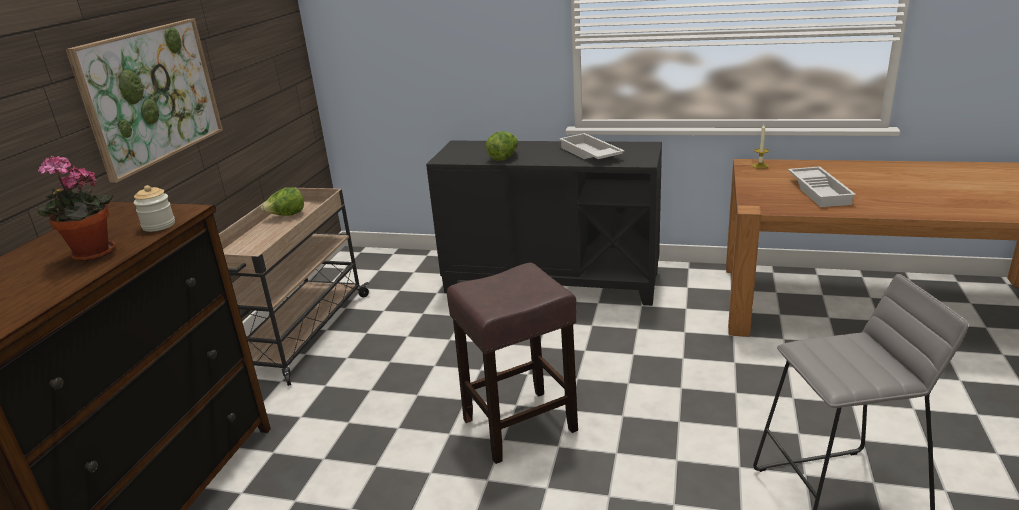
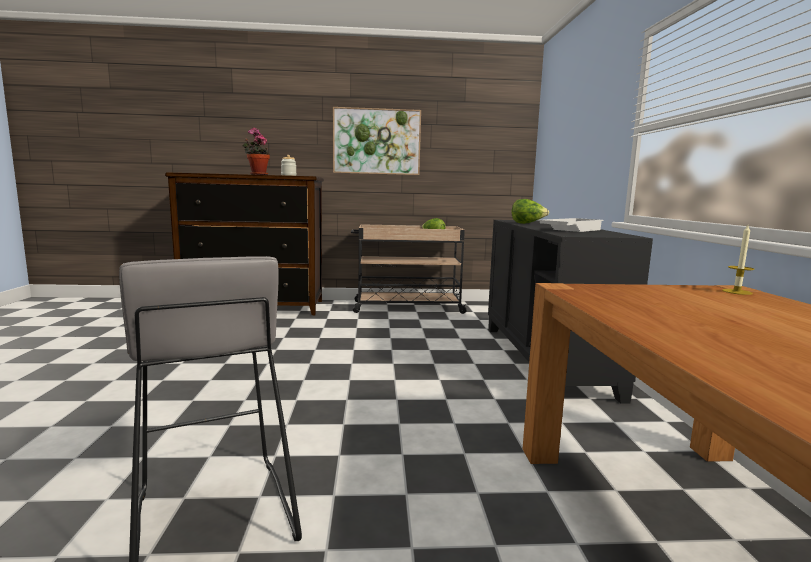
camera: 70 degrees right, 15 degrees down
(521, 424) = (328, 366): brown stool -> none
(820, 191) = (685, 310): white tray -> none

